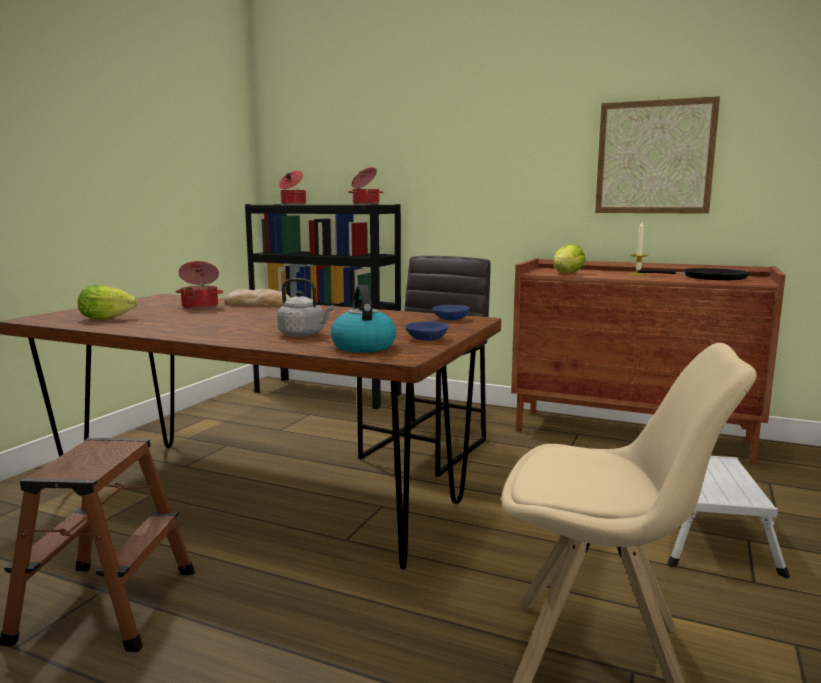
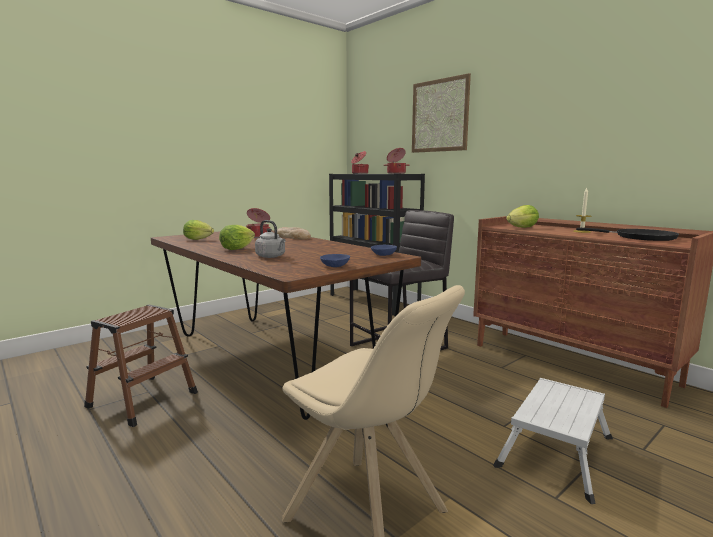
camera: 25 degrees right, 0 degrees up
(216, 328) = (237, 249): none -> lettuce
(363, 346) = (286, 266): kettle -> none
(654, 156) = (609, 132): picture -> picture (440, 115)

